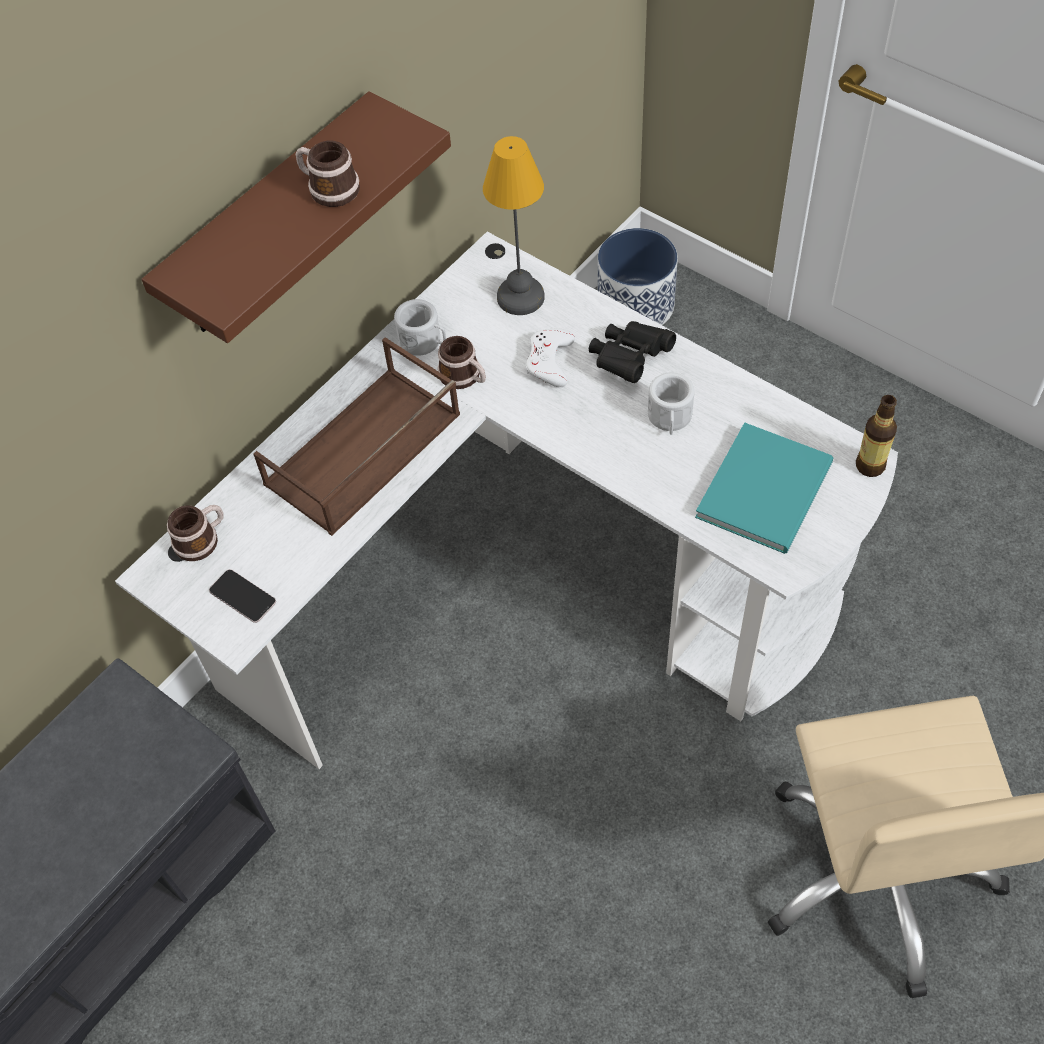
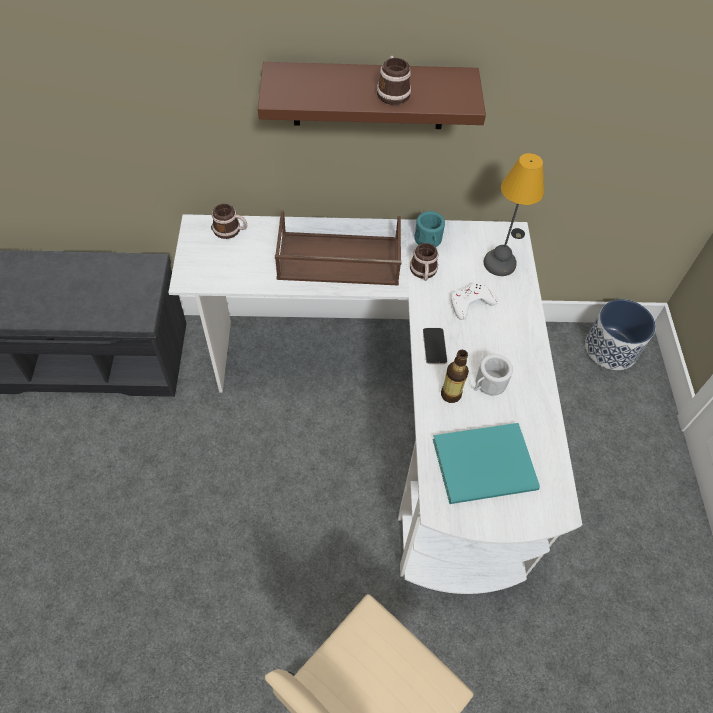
camera: 45 degrees right, 0 degrees up
(242, 596) = (212, 267): phone -> phone (434, 346)
(424, 342) = (428, 241): white mug -> turquoise mug
(629, 359) = (509, 339): black binoculars -> none
(870, 466) = (556, 514): bottle -> bottle (450, 394)

